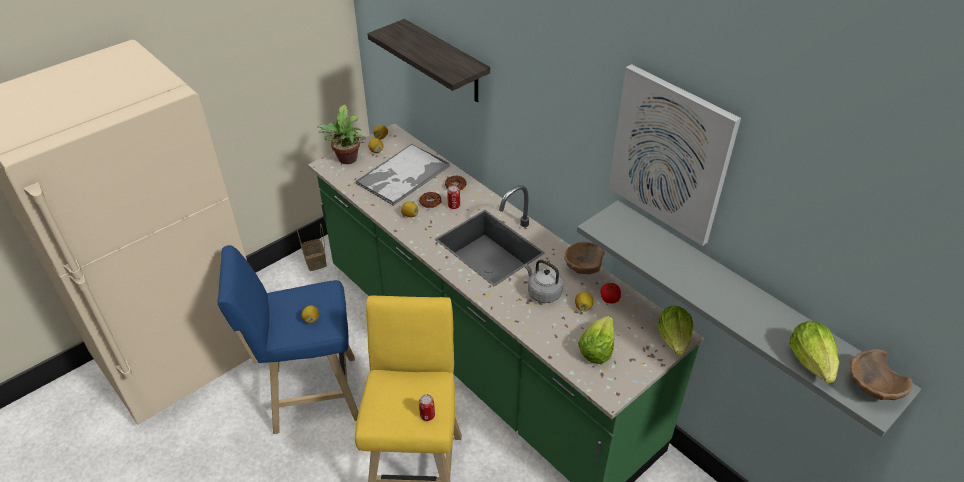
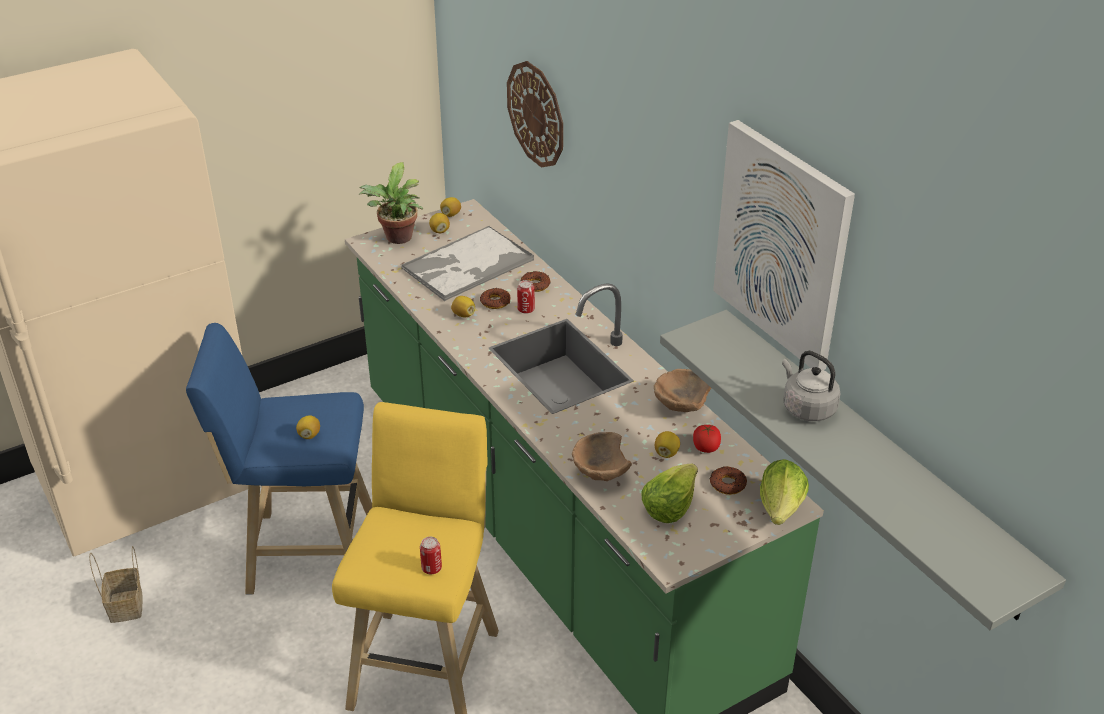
camera: 10 degrees right, 5 degrees down
(316, 262) = (351, 385): basket -> basket (127, 607)
(446, 62) = (536, 114): shelf -> wall clock
(542, 293) = (616, 429): grey kettle -> grey kettle (806, 408)
(632, 326) = (727, 484): none -> donut
(812, 362) = (923, 529): lettuce -> none
(871, 388) = (993, 570): brown bowl -> brown bowl (600, 473)

